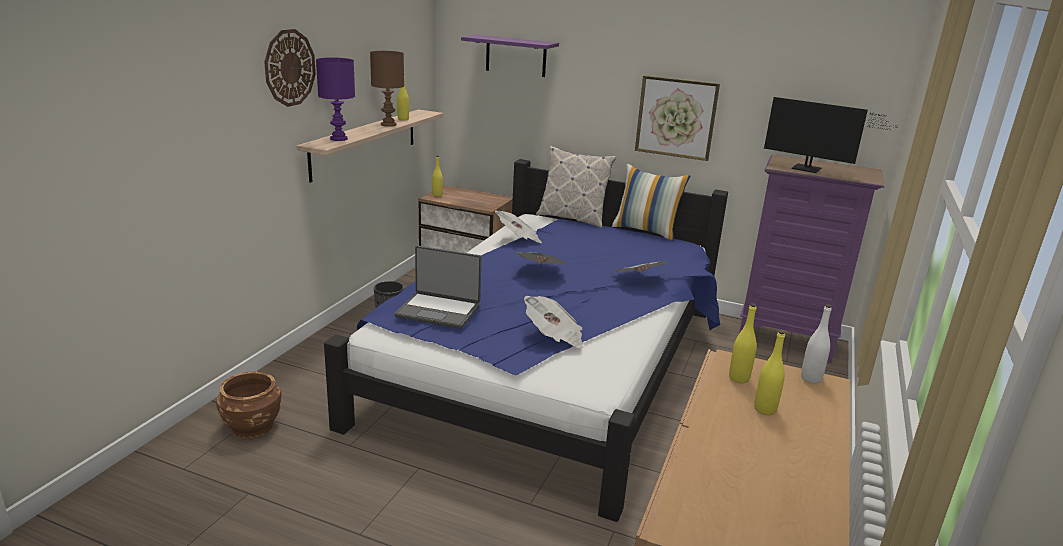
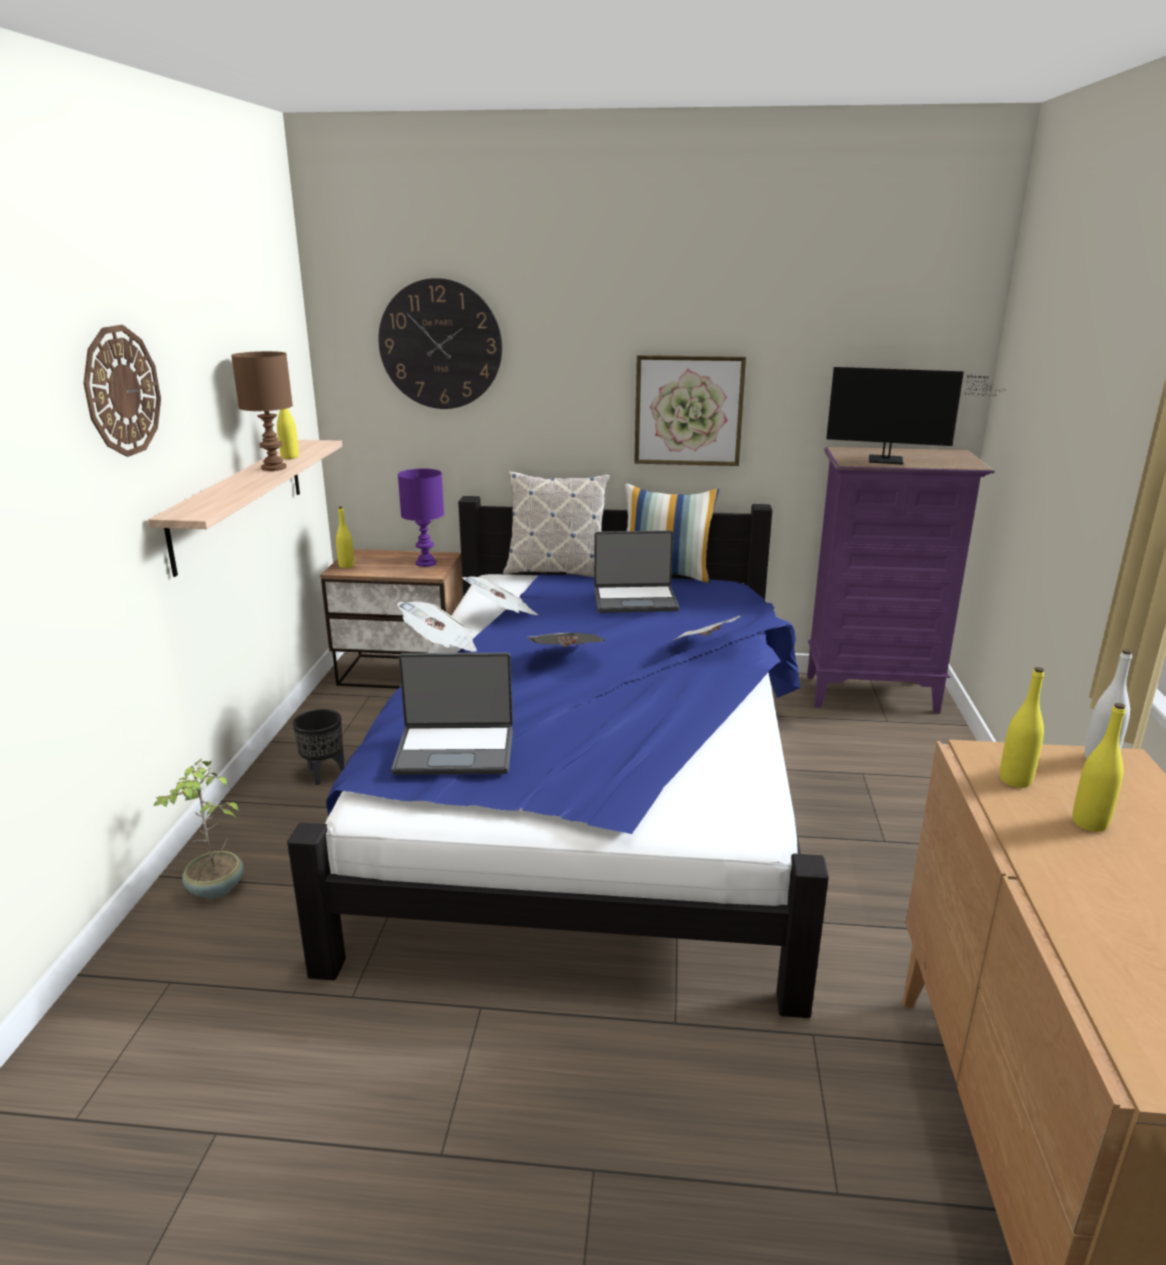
camera: 15 degrees left, 0 degrees up
(252, 426) = (171, 1004): brown planter -> none
(300, 373) = (215, 889): none -> potted plant
(339, 139) = (212, 499): purple table lamp -> purple table lamp (426, 563)
(516, 56) = (440, 344): purple shelf -> wall clock
(554, 337) = (647, 758): newspaper -> newspaper (440, 645)
(611, 244) = (635, 600): none -> laptop

